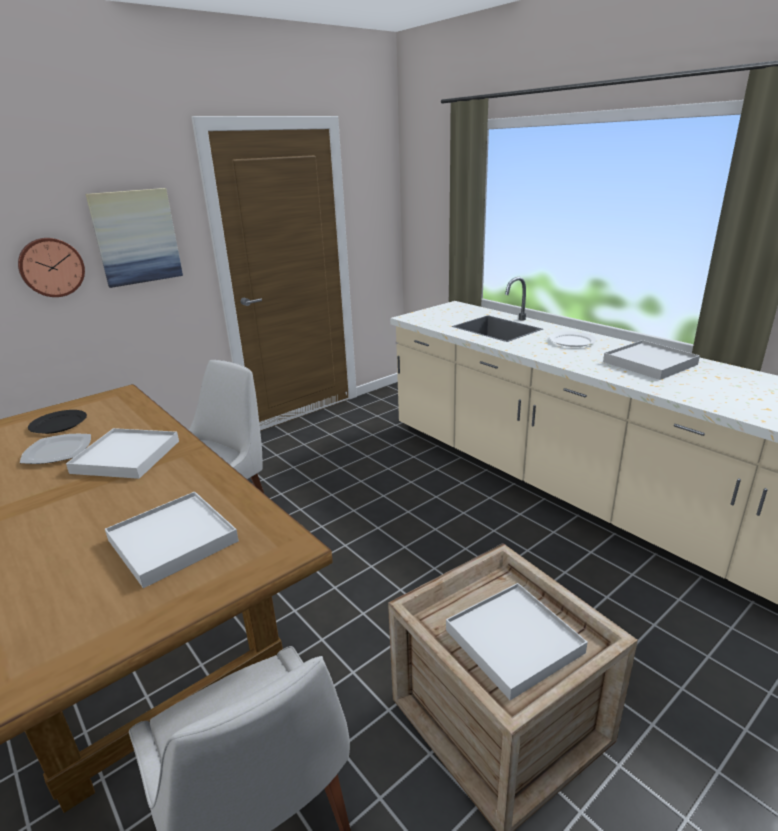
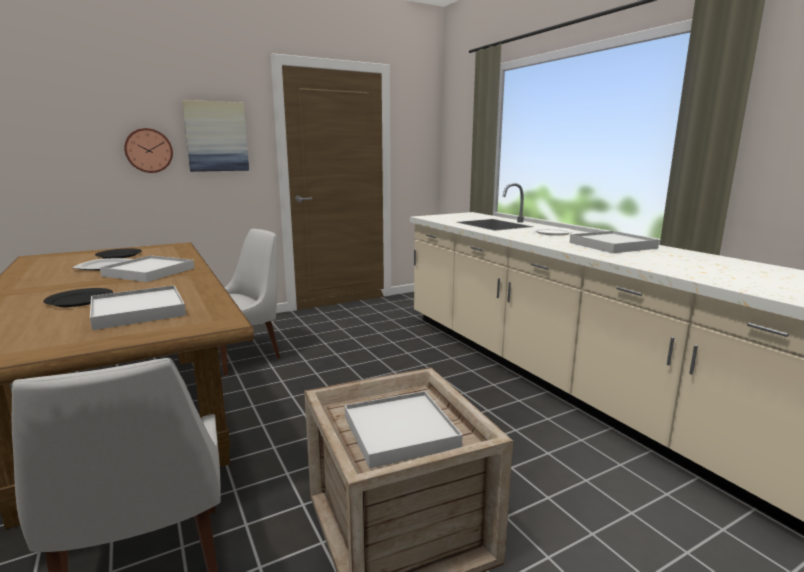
camera: 10 degrees right, 10 degrees down
(80, 528) = (80, 300): none -> black plate

